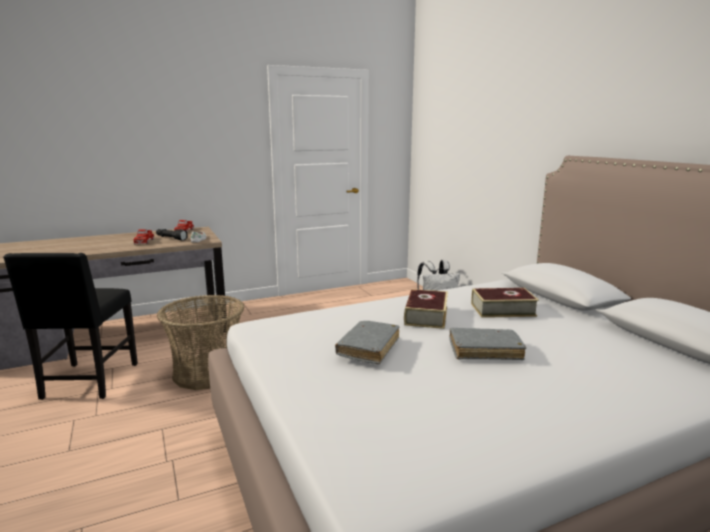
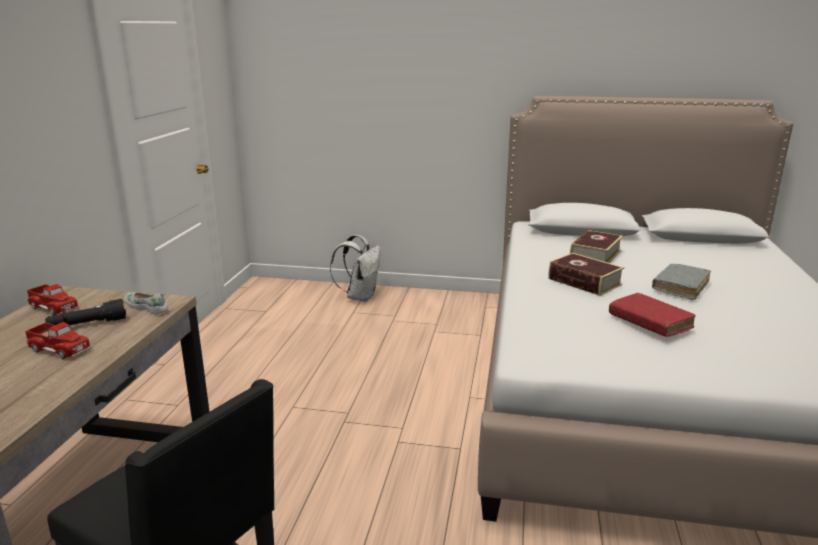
camera: 55 degrees left, 5 degrees up
(207, 372) = (319, 493): basket -> none
(368, 348) = (650, 322): grey book -> red book

